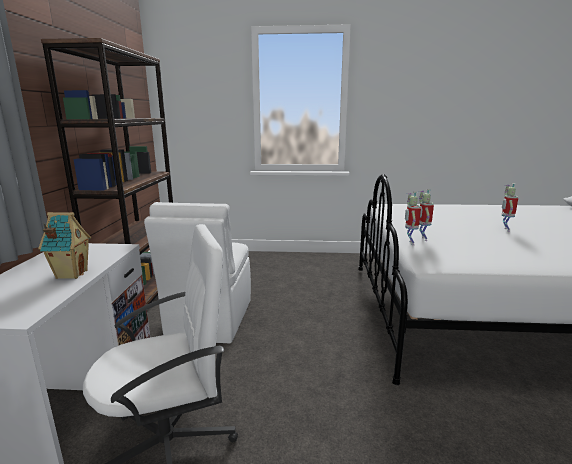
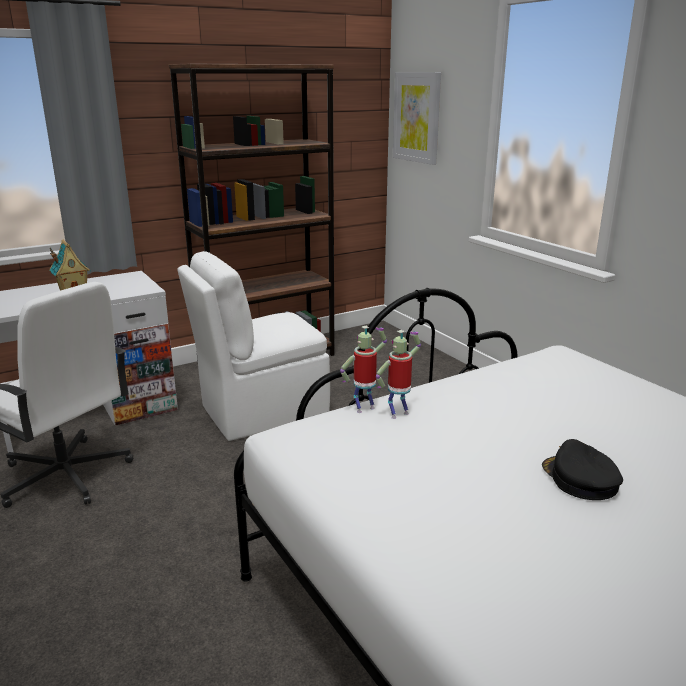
camera: 55 degrees right, 5 degrees up
(183, 103) = (417, 117): none -> picture
(505, 229) = (579, 479): toy robot -> black cap

